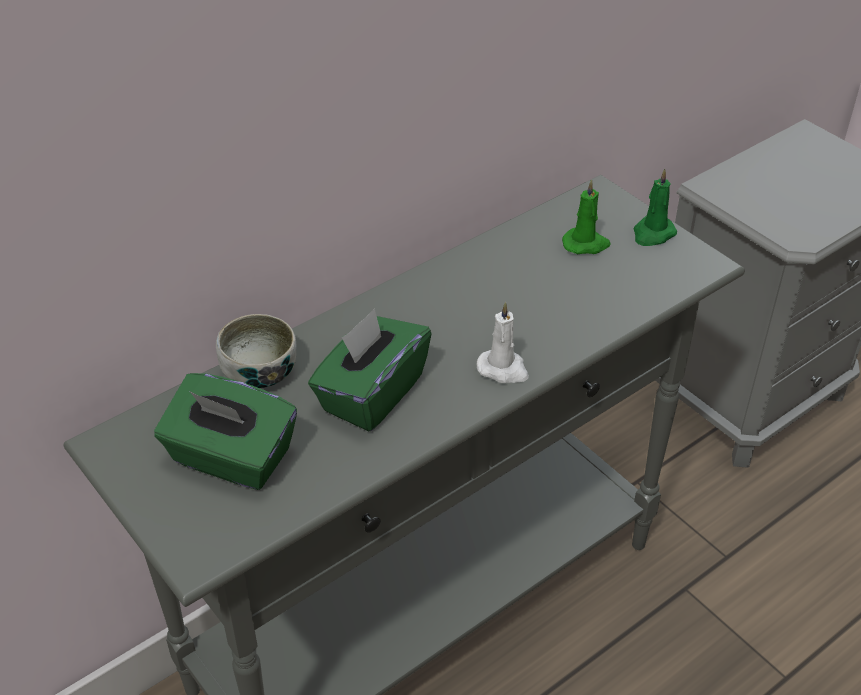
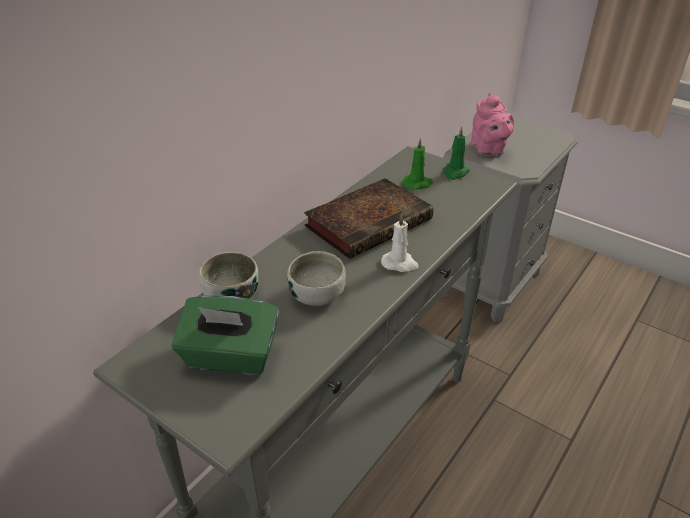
camera: 15 degrees left, 5 degrees down
(371, 394) = (317, 294): green tissue box -> bowl
(488, 296) = (370, 222): none -> book
(755, 190) = (488, 150): none -> pink teapot

